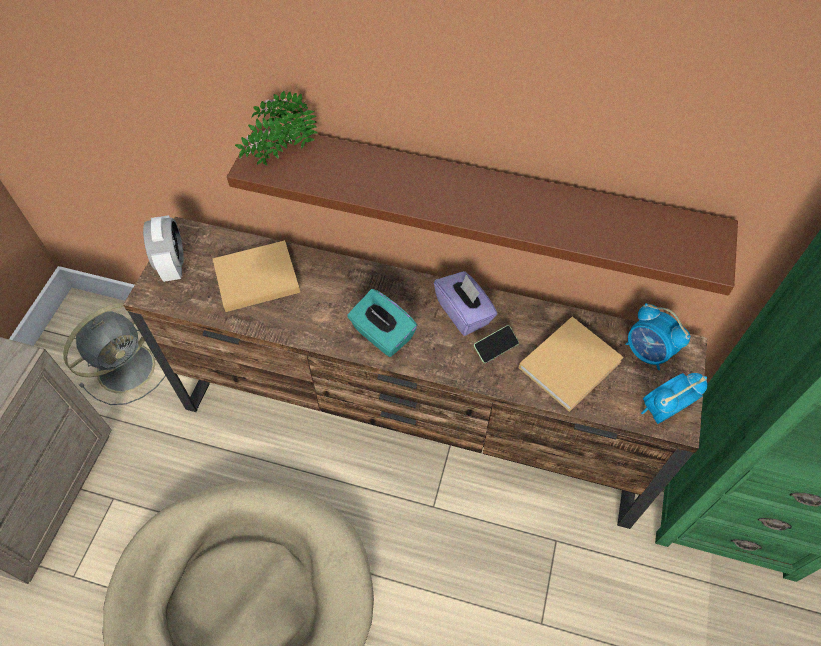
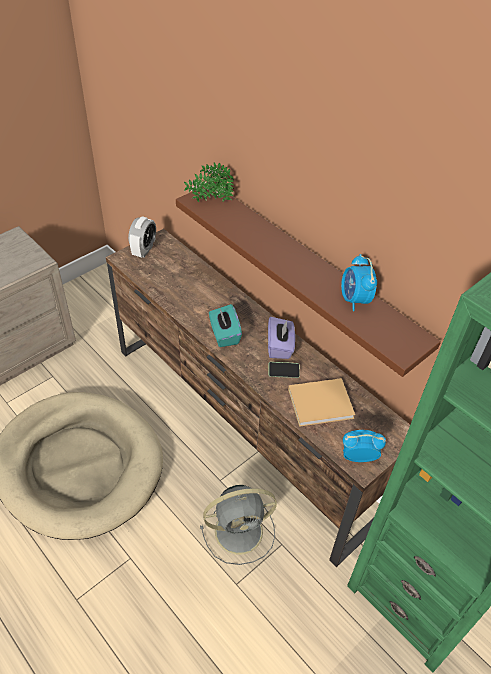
camera: 30 degrees right, 10 degrees down
(128, 366) = (108, 315): grey fan -> grey fan (241, 531)
(254, 278) = (179, 275): beige book -> none
(647, 352) = (375, 422): alarm clock -> alarm clock (354, 300)

